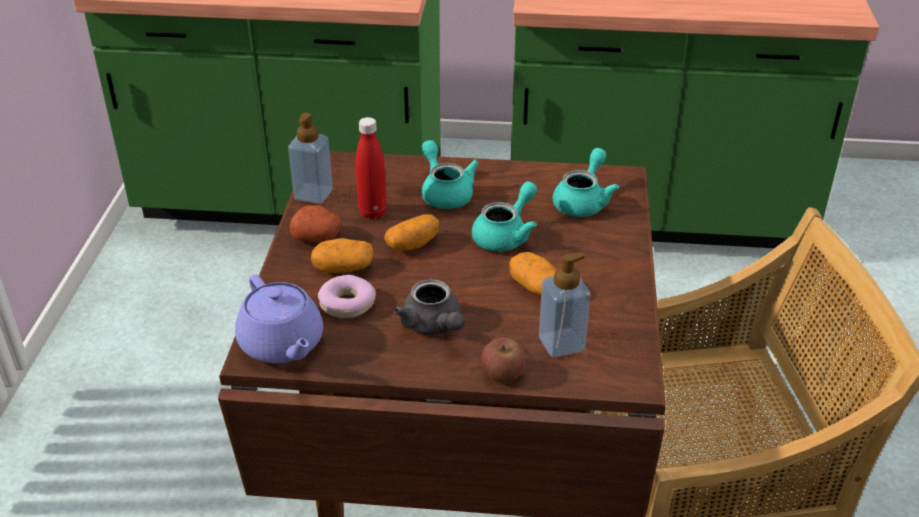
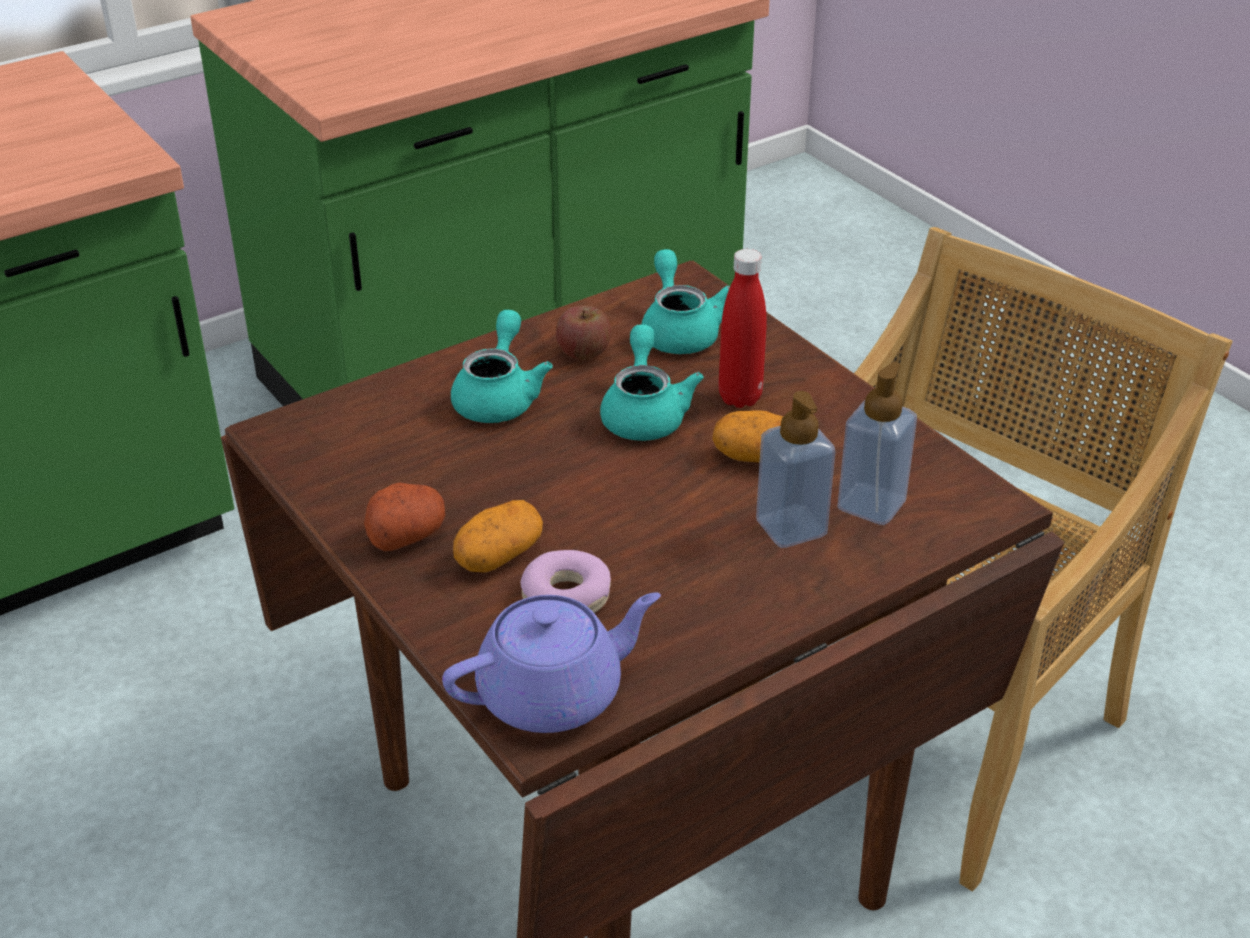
camera: 40 degrees left, 0 degrees up
(282, 345) = (553, 694): purple teapot -> purple teapot turned 45 degrees counterclockwise
(313, 194) = (320, 482): soap dispenser -> soap dispenser (791, 527)
(372, 212) = (438, 466): red bottle -> red bottle (740, 397)
(412, 244) = (547, 480): potato -> none
(434, 326) = (708, 564): grey teapot -> none
(445, 193) = (499, 397): turquoise teapot -> turquoise teapot turned 75 degrees clockwise
(502, 374) = (857, 574): apple -> apple (583, 352)

